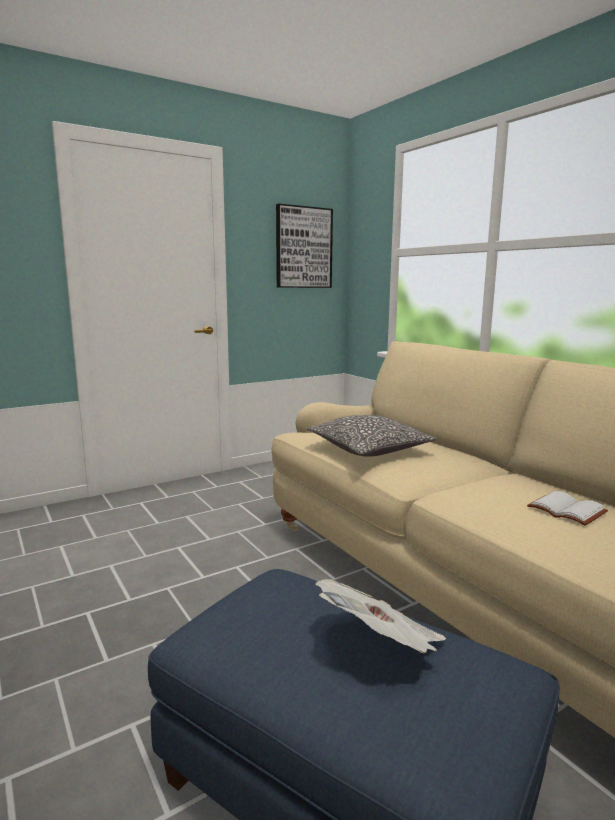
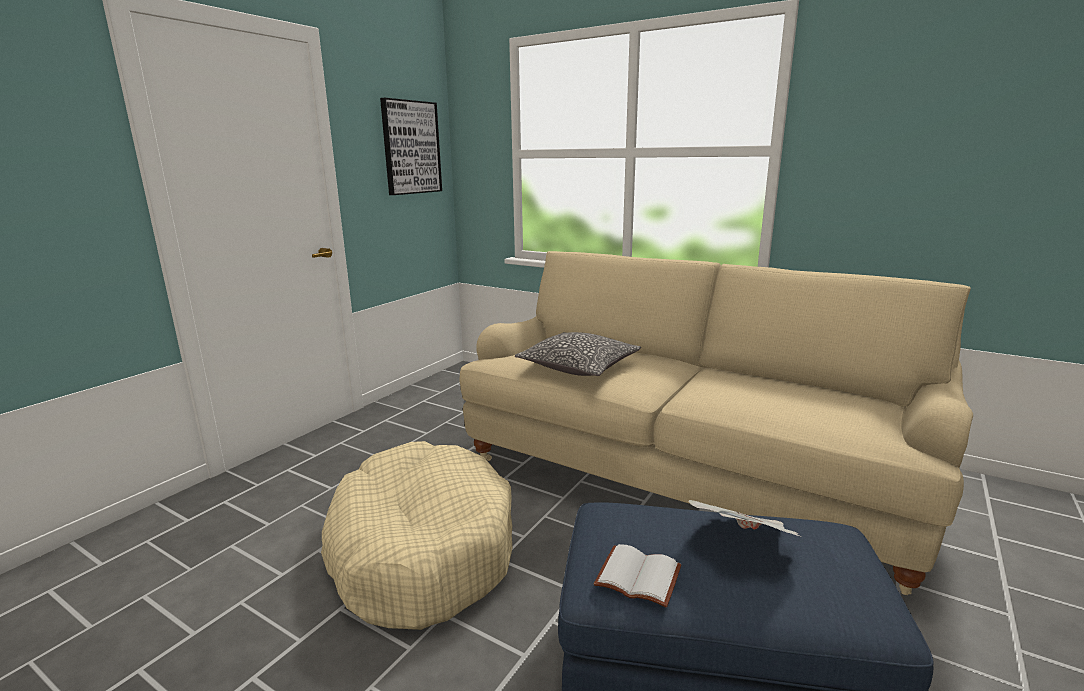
camera: 25 degrees left, 5 degrees up
(180, 587) = (421, 549): none -> beige dog bed
(564, 510) = (783, 395): white book -> white book (636, 578)

